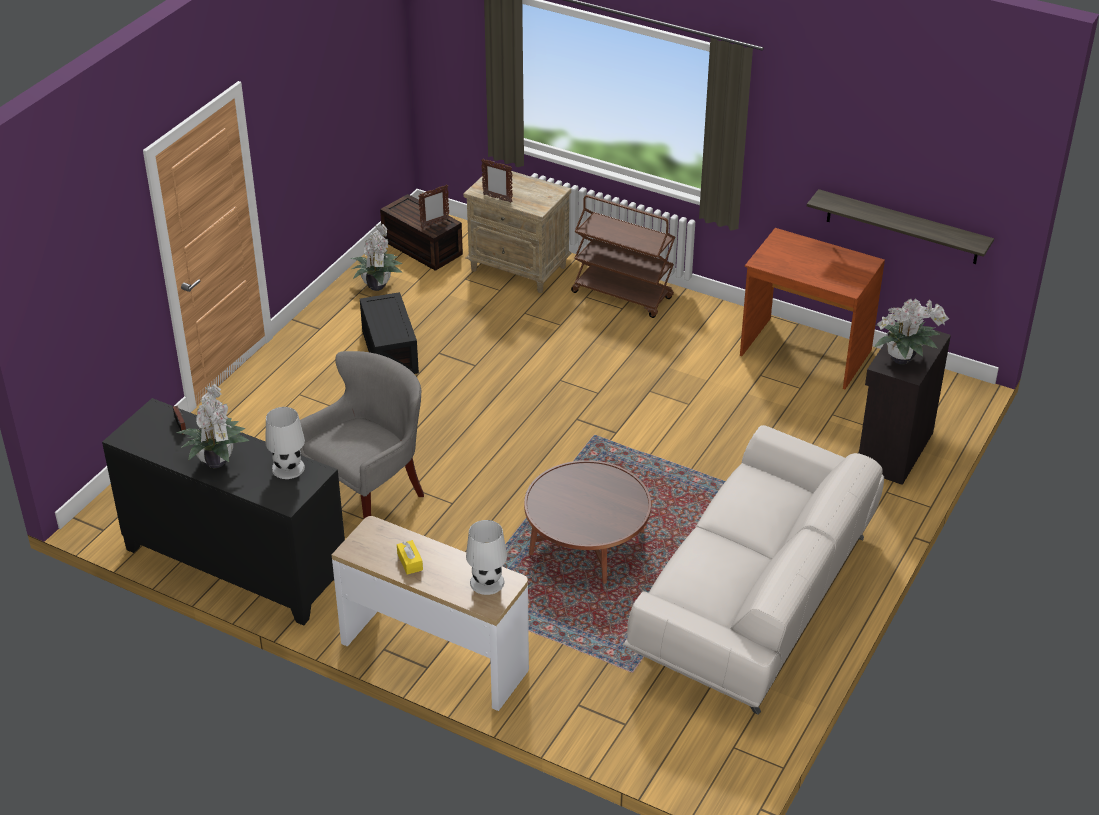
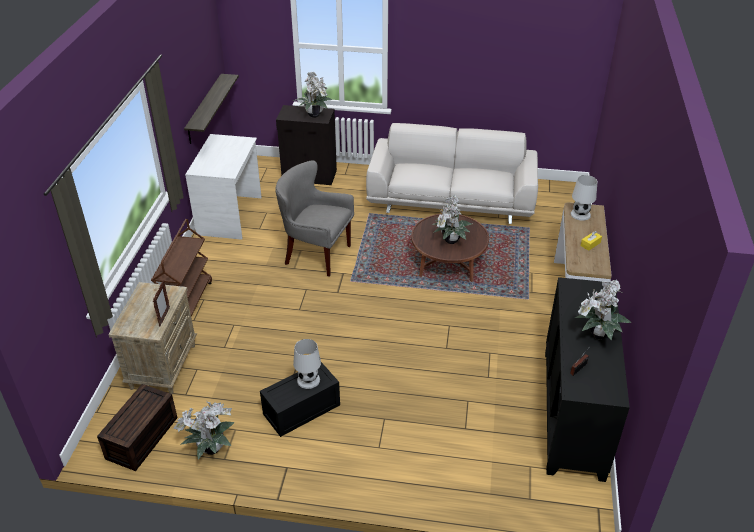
camera: 110 degrees left, 0 degrees up
(288, 468) = (575, 298): white table lamp -> white table lamp (308, 380)
(371, 496) = (466, 366): grey armchair -> grey armchair (316, 254)
(434, 223) = (147, 400): picture frame -> none
(574, 498) = (450, 241): none -> potted plant
(804, 353) = (230, 216): brown desk -> white desk

